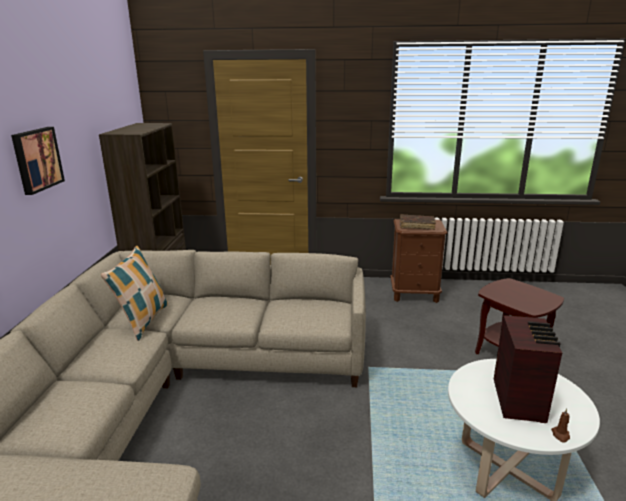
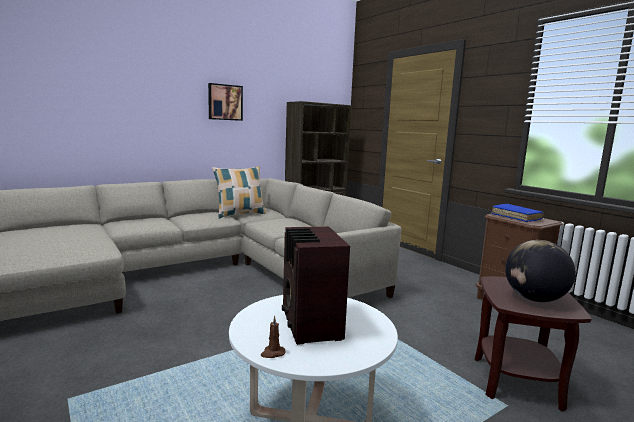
camera: 50 degrees right, 10 degrees down
(417, 226) = (516, 217): brown book -> blue book
(519, 399) = (310, 325): radio -> radio turned 105 degrees clockwise
(528, 297) = (534, 299): none -> globe

